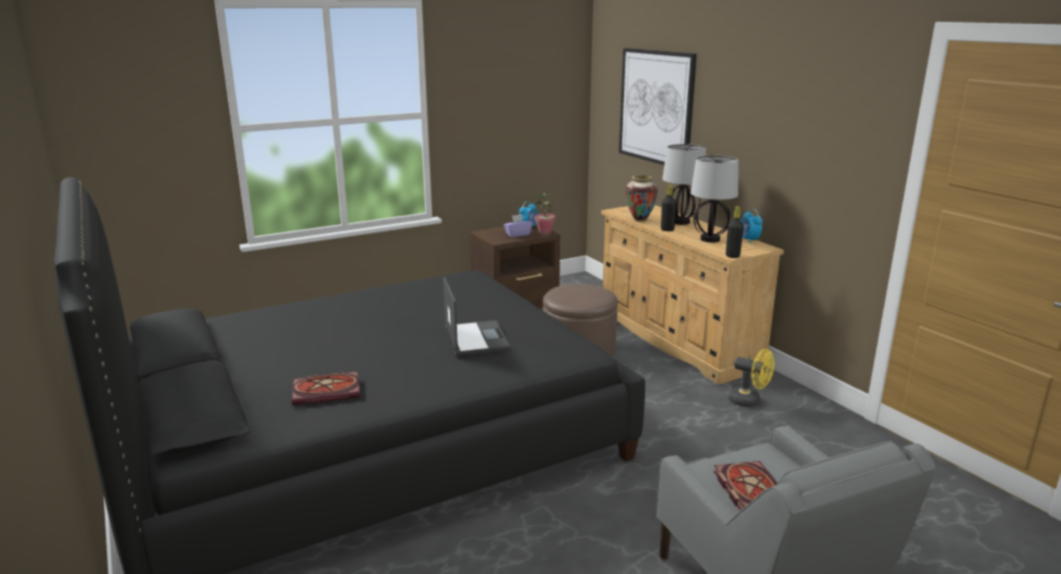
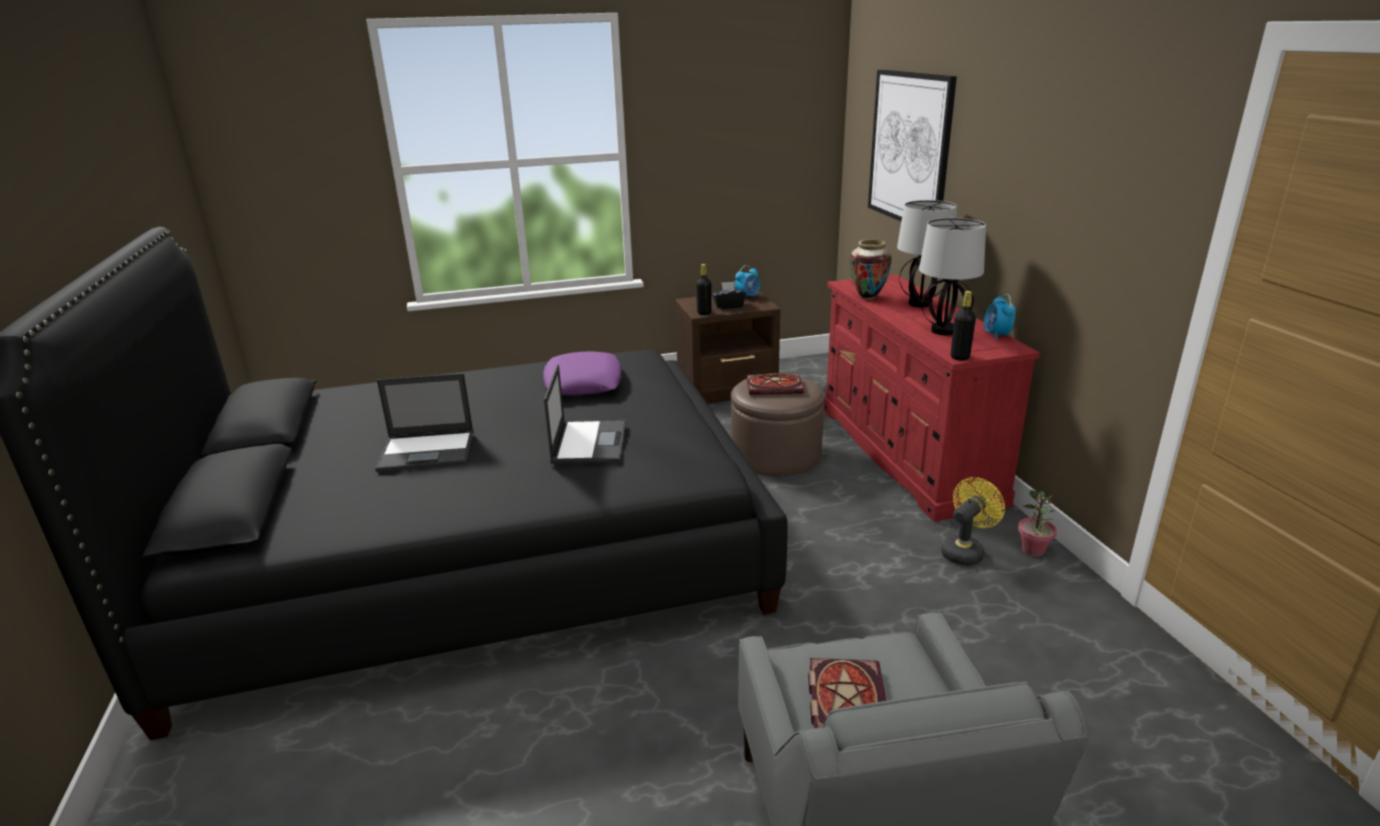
camera: 15 degrees right, 5 degrees up
(328, 390) = (384, 494): book -> book (776, 386)
(343, 356) = (428, 451): none -> laptop
(437, 297) = (583, 382): none -> purple pillow
(518, 234) = (728, 306): purple tissue box -> black tissue box
(544, 232) = (762, 304): potted plant -> potted plant (1033, 550)
(667, 229) = (895, 313): black bottle -> black bottle (704, 313)
(677, 339) = (907, 453): beige dresser -> red dresser
(749, 401) = (965, 551): yellow fan -> yellow fan turned 90 degrees counterclockwise

